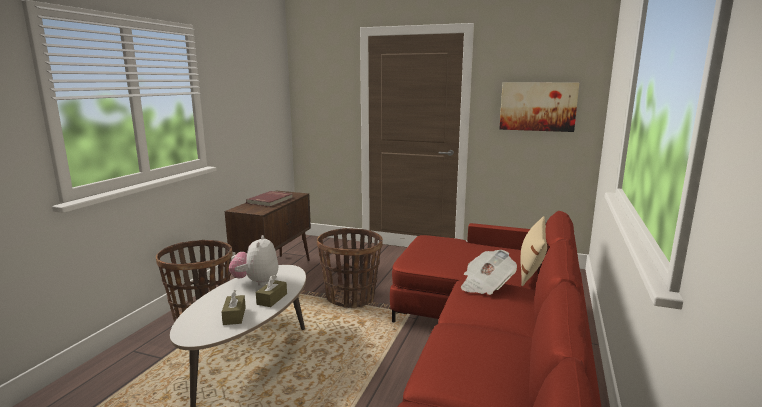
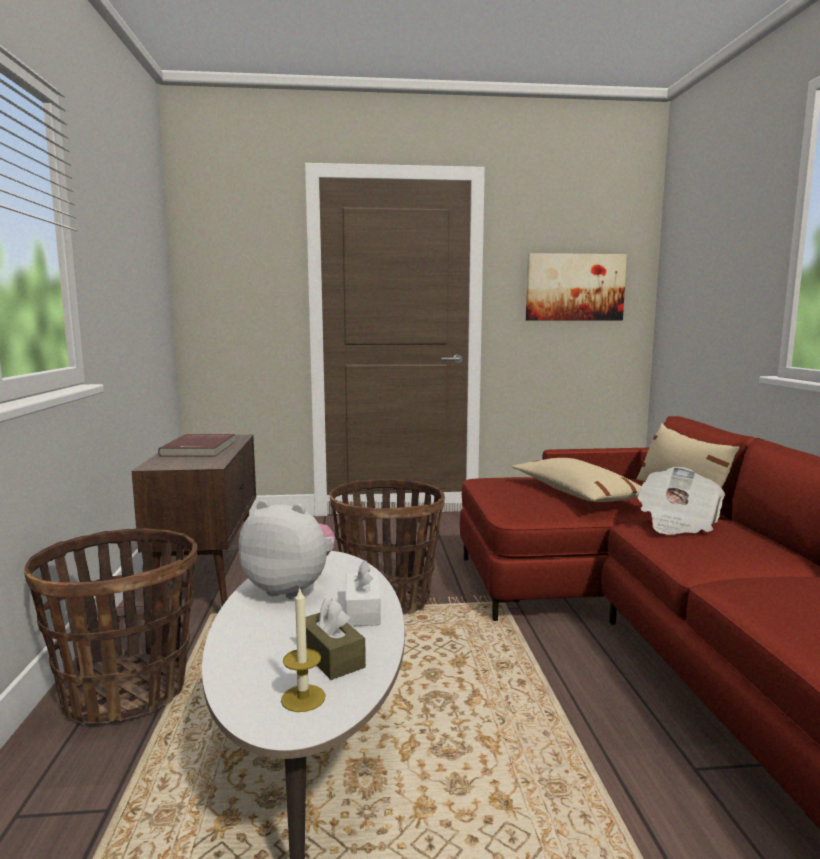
camera: 25 degrees left, 5 degrees down
(205, 329) = (303, 698): none -> candle
(256, 282) = (291, 589): plush toy -> plush toy turned 135 degrees clockwise
(272, 299) = (362, 610): brown tissue box -> white tissue box
(464, 255) = (576, 493): none -> beige pillow

